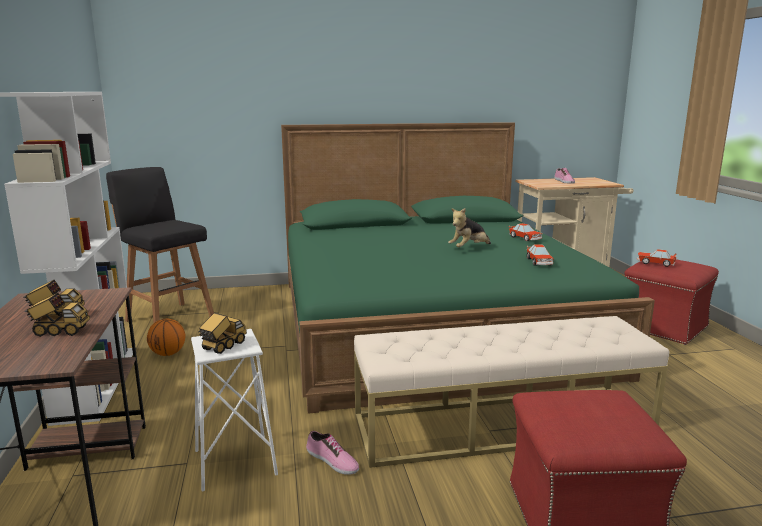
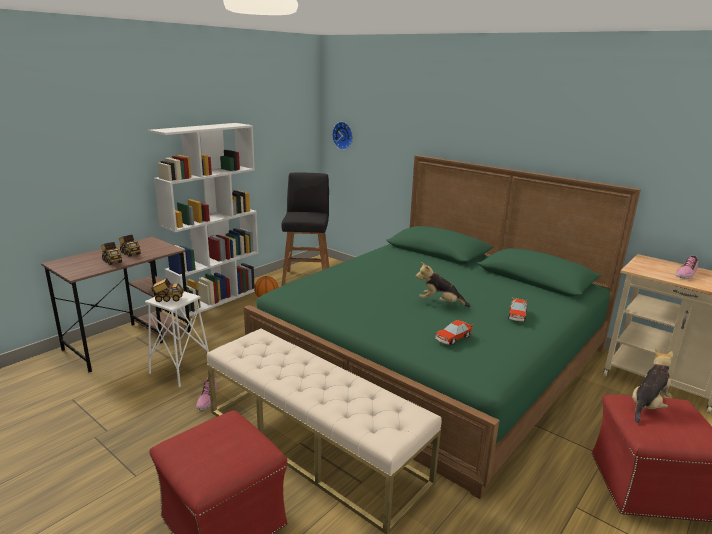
camera: 50 degrees right, 5 degrees up
(152, 115) = (343, 135): none -> wall clock
(655, 263) = (647, 405): toy car -> plush toy

